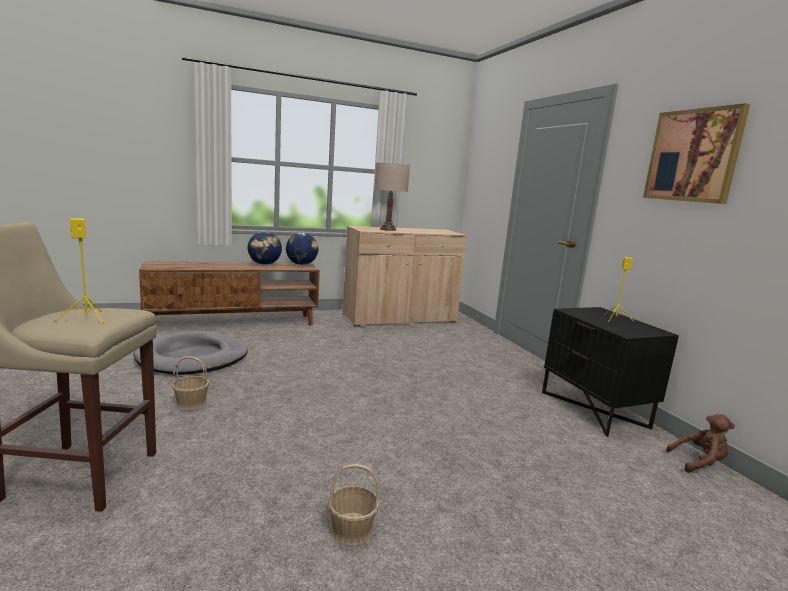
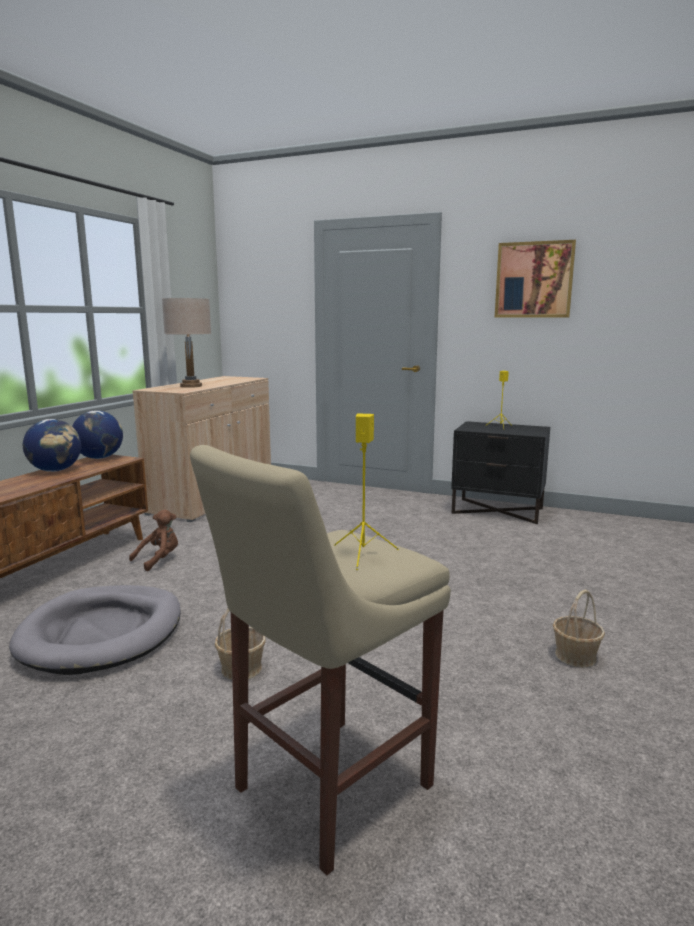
camera: 45 degrees left, 0 degrees up
(699, 463) = (593, 517): brown plush toy -> brown plush toy (159, 560)

